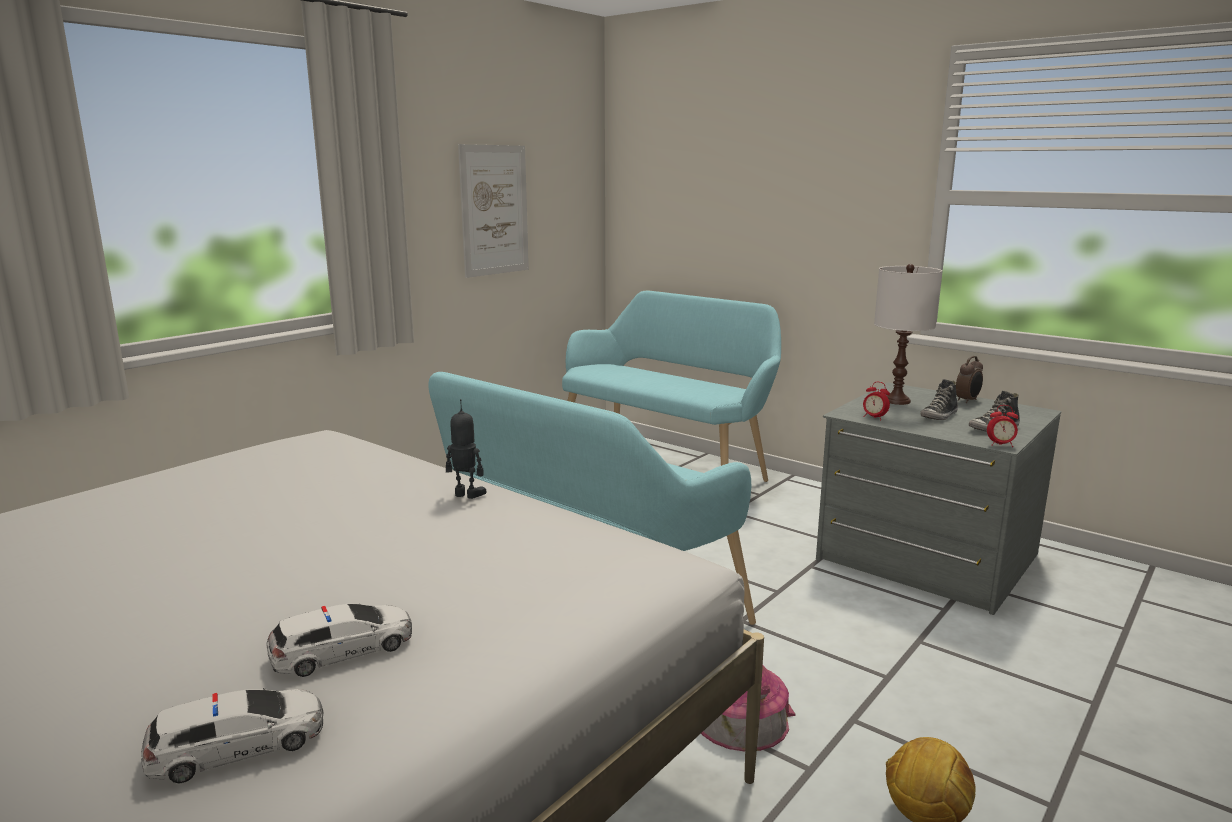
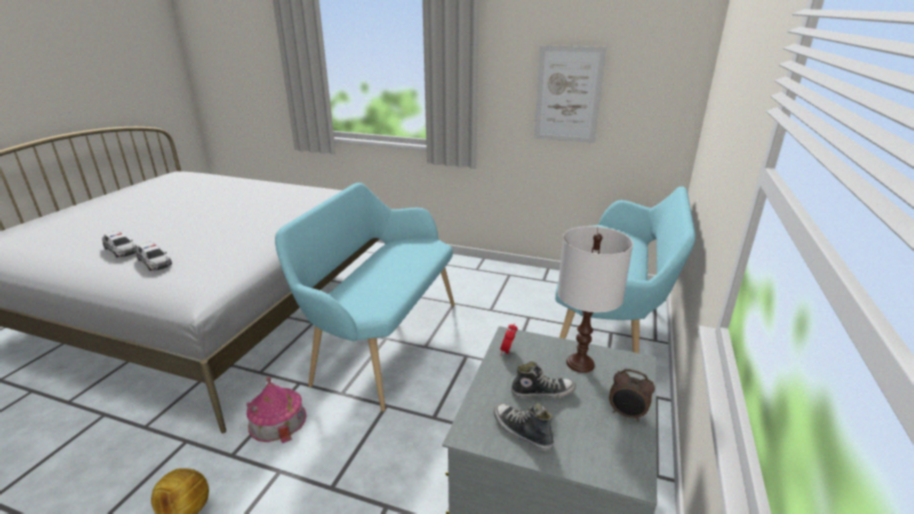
camera: 70 degrees right, 10 degrees up
(238, 745) = (69, 251): toy car -> toy car (155, 262)
(466, 495) = (268, 237): toy robot -> none
(939, 416) = (542, 392): shoe -> shoe turned 150 degrees clockwise
(1000, 445) = (465, 433): alarm clock -> none

